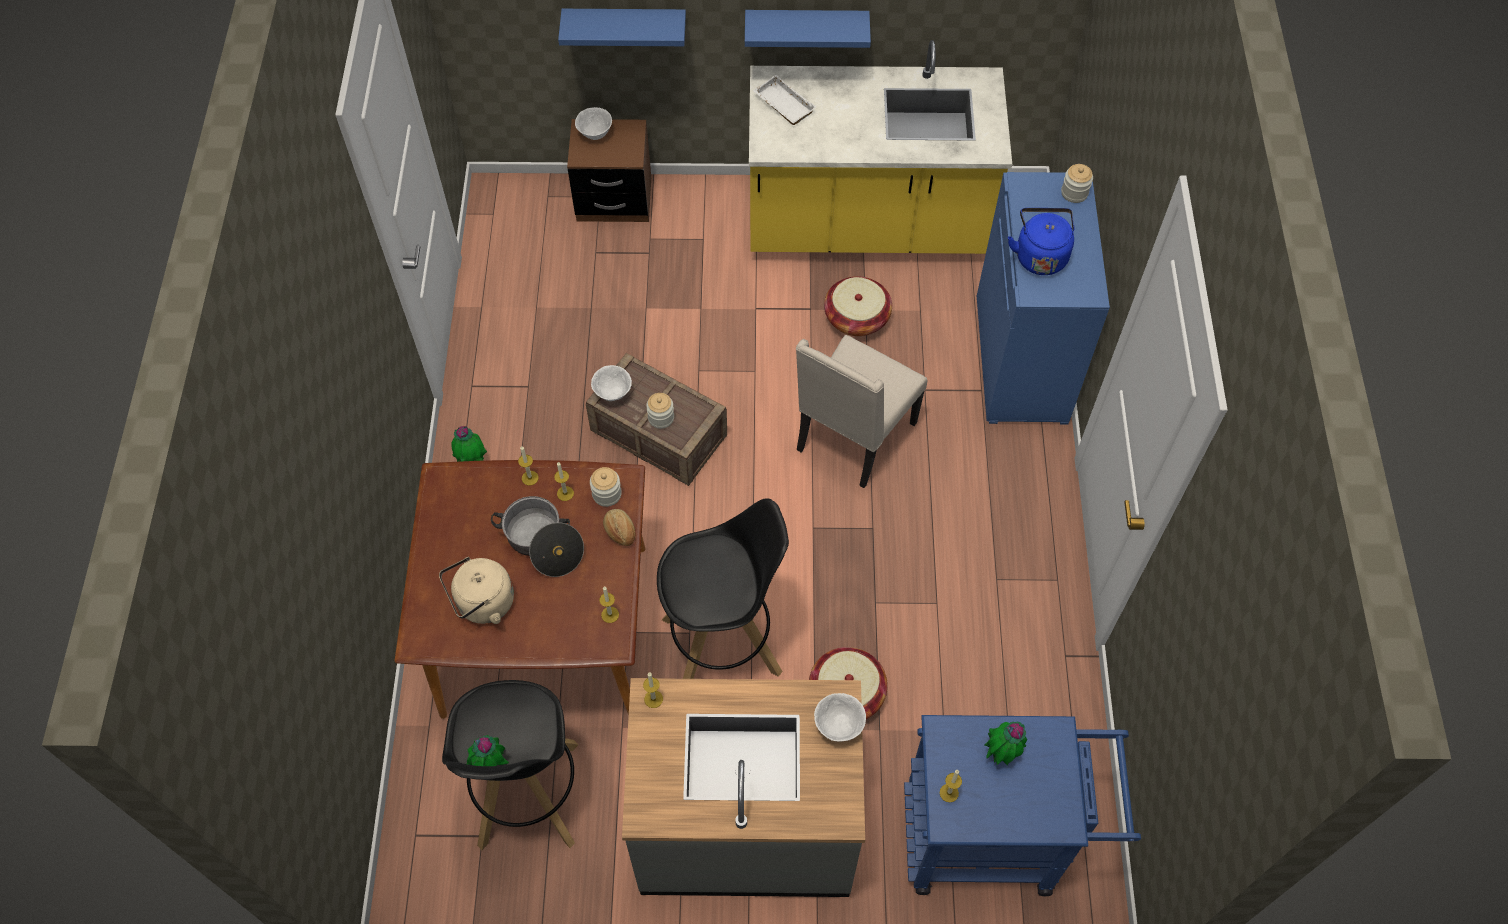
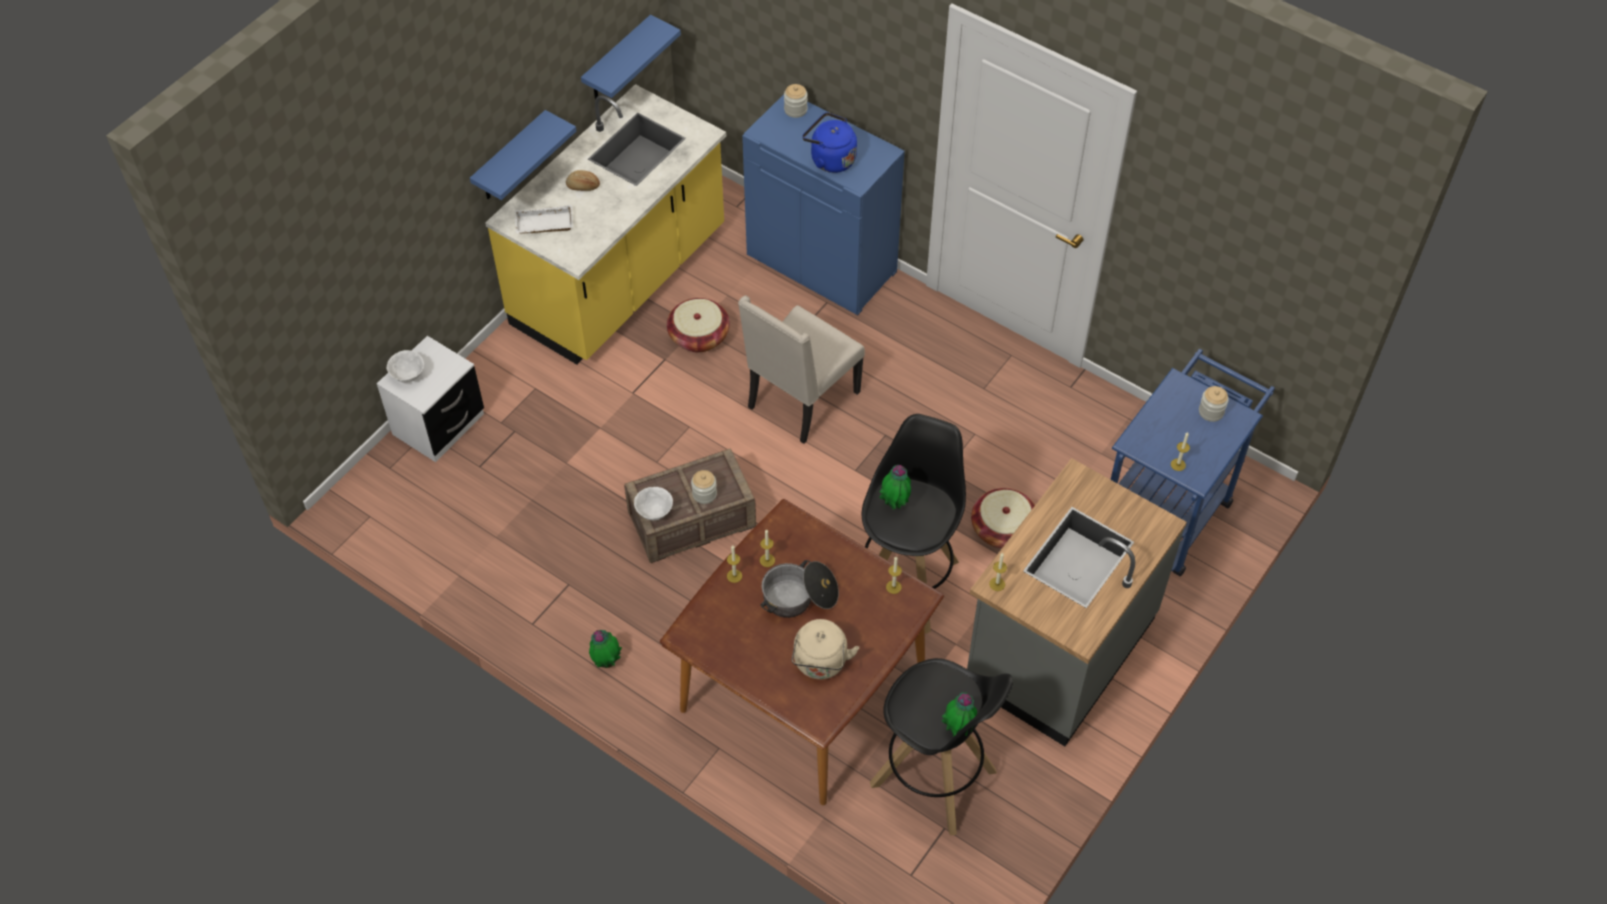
camera: 55 degrees left, 5 degrees down
(607, 494) = (789, 534): jar -> jar (1211, 411)
(614, 200) = (439, 425): brown nightstand -> white nightstand
(619, 531) = (828, 543): bread -> bread (583, 187)
(625, 27) = (394, 264): blue shelf -> blue shelf (617, 61)
(839, 725) = (1096, 489): white bowl -> none
(853, 438) = (801, 401): beige chair -> beige chair turned 60 degrees clockwise
(1001, 754) = (1171, 420): potted plant -> potted plant (895, 503)

